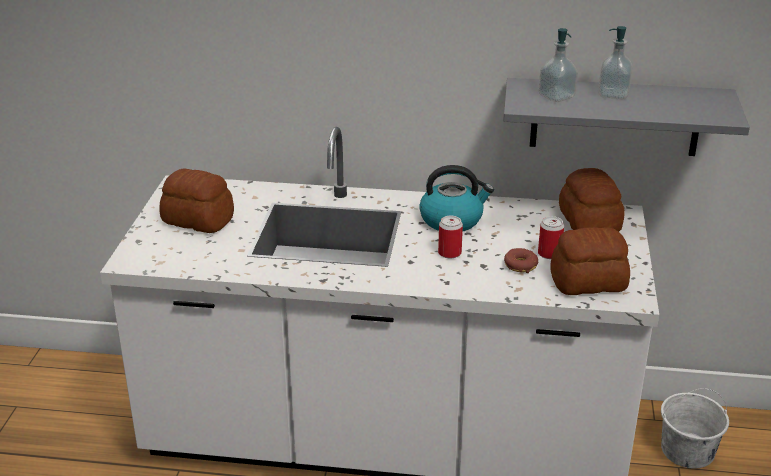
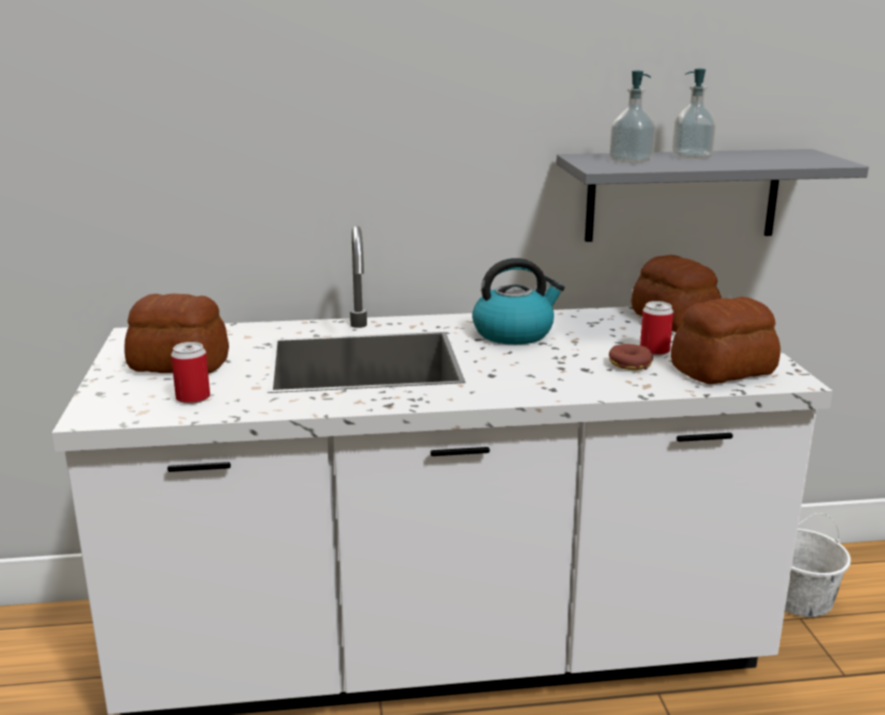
camera: 15 degrees left, 10 degrees down
(449, 253) = (534, 362): can -> can (193, 398)

